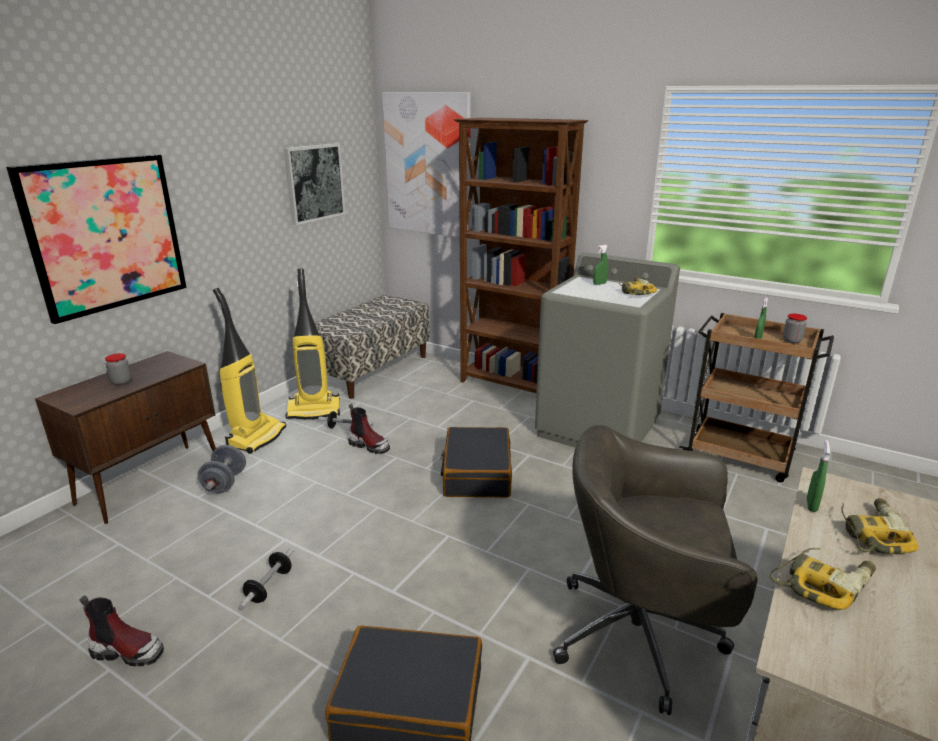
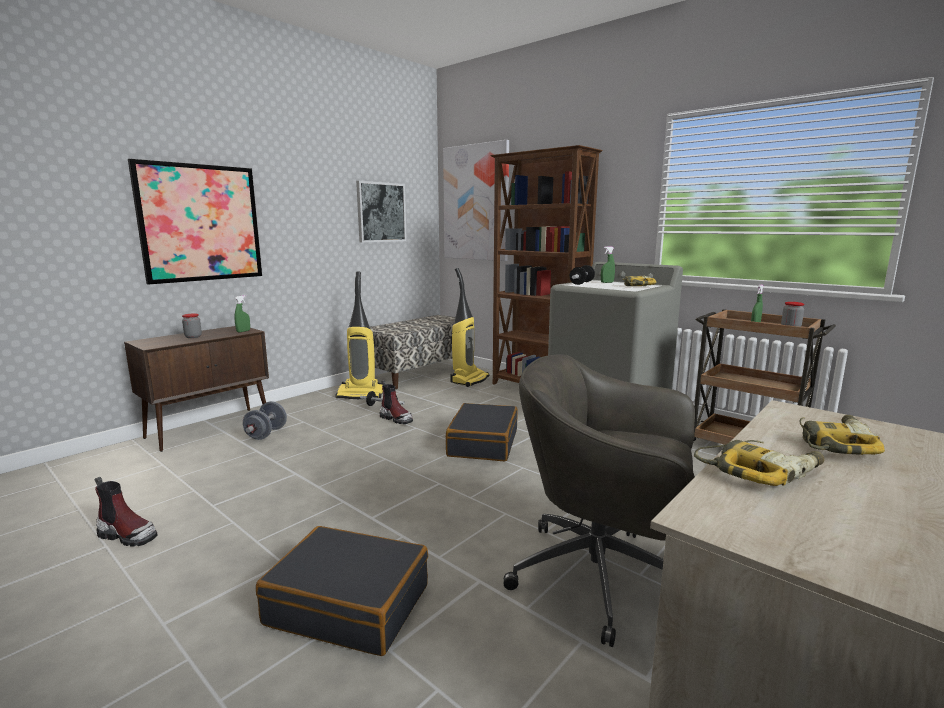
camera: 10 degrees right, 10 degrees down
(256, 437) = (306, 407): vacuum cleaner -> vacuum cleaner (469, 380)
(269, 586) = (266, 503): dumbbell -> dumbbell (581, 283)
(811, 505) = (770, 422): green spray bottle -> green spray bottle (243, 331)

